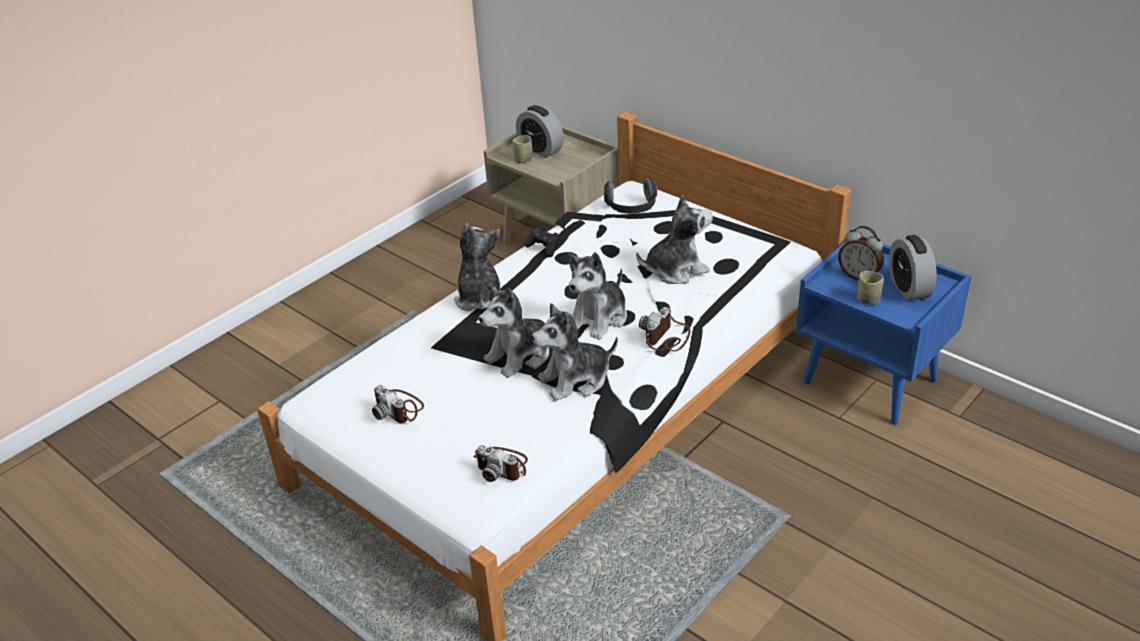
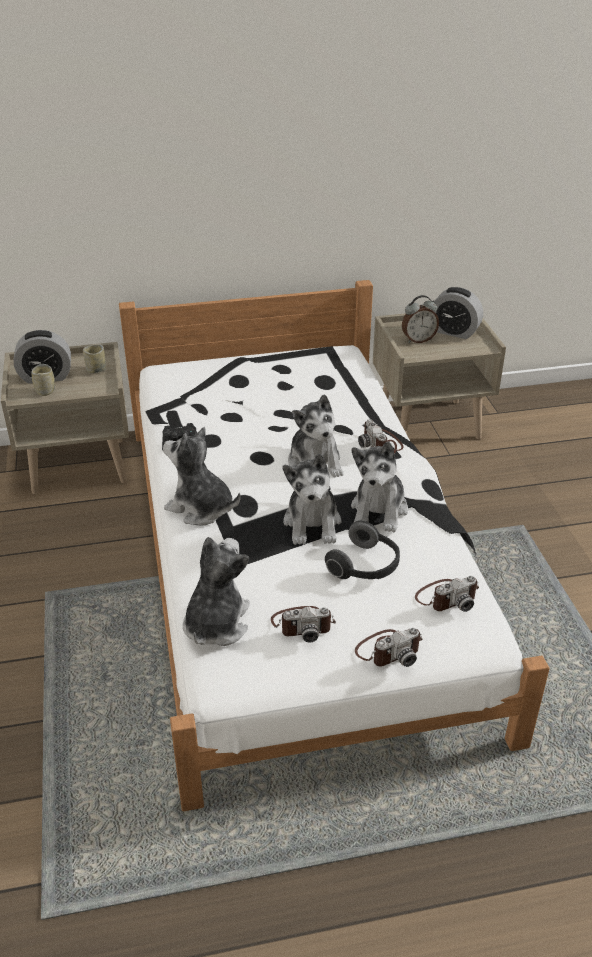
camera: 55 degrees left, 0 degrees up
(410, 463) = (388, 650): none -> camera
(631, 208) = (192, 382): headphones -> headphones (365, 566)
(675, 269) = (302, 402): plush toy -> plush toy (216, 624)
(868, 299) = (448, 350): cup -> cup (96, 370)
(871, 381) = (429, 423): blue nightstand -> beige nightstand

